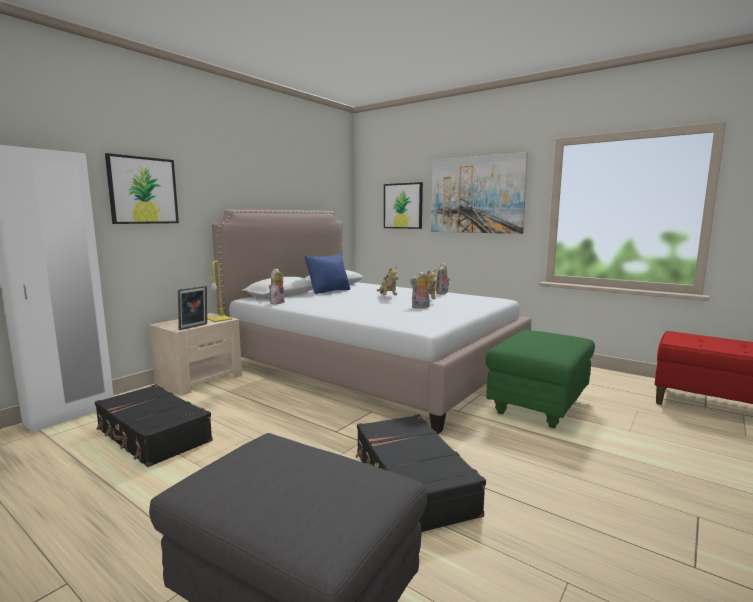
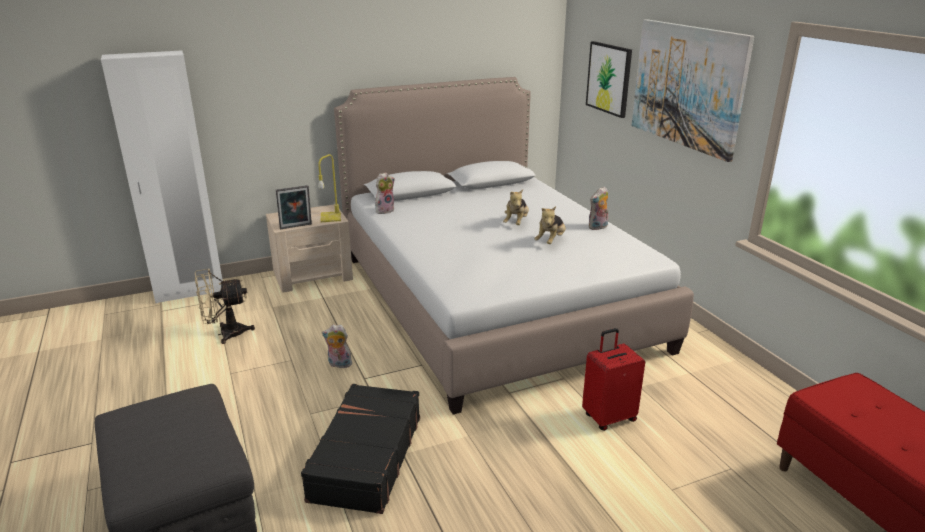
camera: 30 degrees right, 15 degrees up
(143, 190) = (255, 76): picture -> none
(152, 435) = (225, 334): black suitcase -> beige fan
(329, 291) = (469, 196): blue pillow -> none
(420, 307) = (519, 255): plush toy -> plush toy (339, 364)
(537, 406) = (608, 417): green ottoman -> red suitcase

